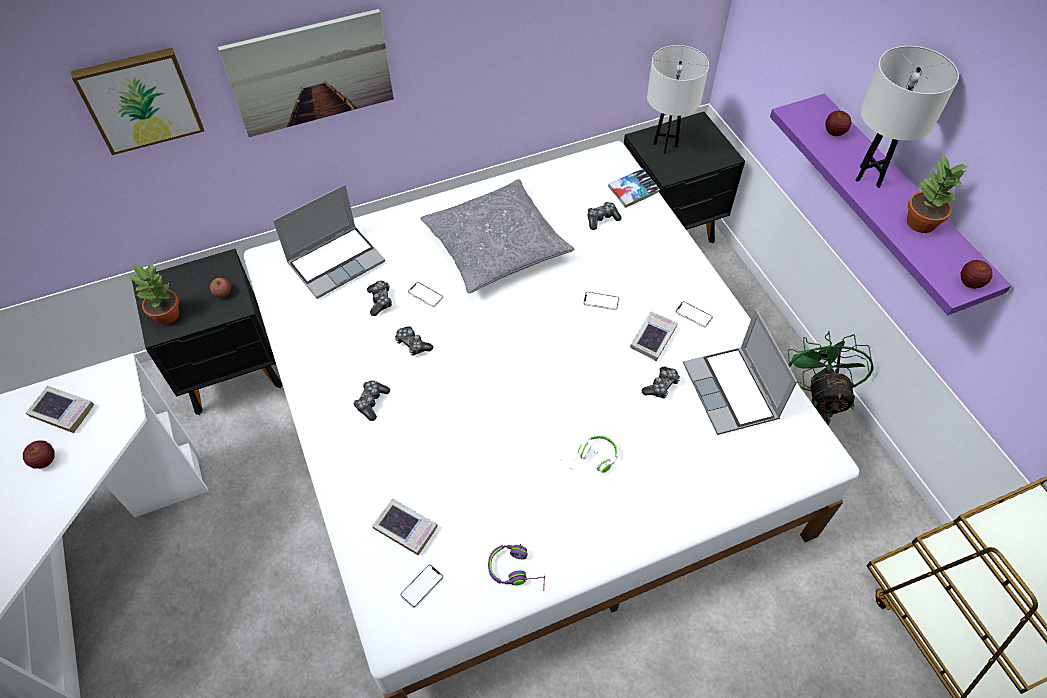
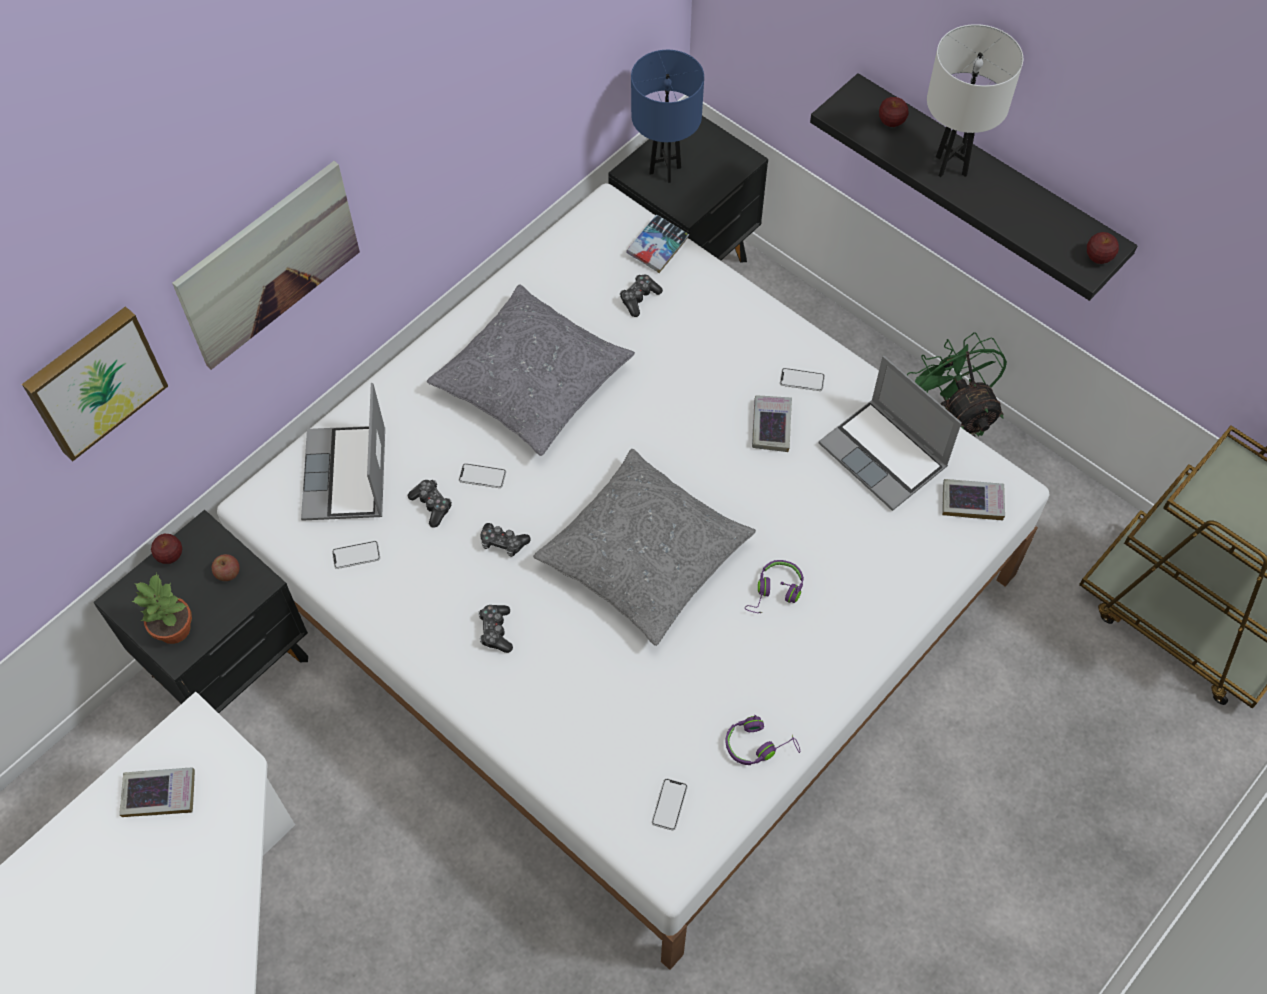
camera: 25 degrees left, 5 degrees up
(45, 461) = (180, 857): apple -> apple (170, 556)
(336, 261) = (347, 476): laptop -> laptop turned 150 degrees clockwise
(405, 528) = (617, 753): book -> book (972, 502)
(507, 393) = (644, 556): none -> grey pillow
(592, 459) = (775, 592): white headphones -> purple headphones
(601, 301) = (691, 404): phone -> phone (356, 555)
(661, 386) = (807, 479): game controller -> none
(665, 145) = (664, 170): white table lamp -> blue table lamp
(898, 203) = (985, 180): purple shelf -> black shelf
(920, 222) = (1023, 204): potted plant -> none

